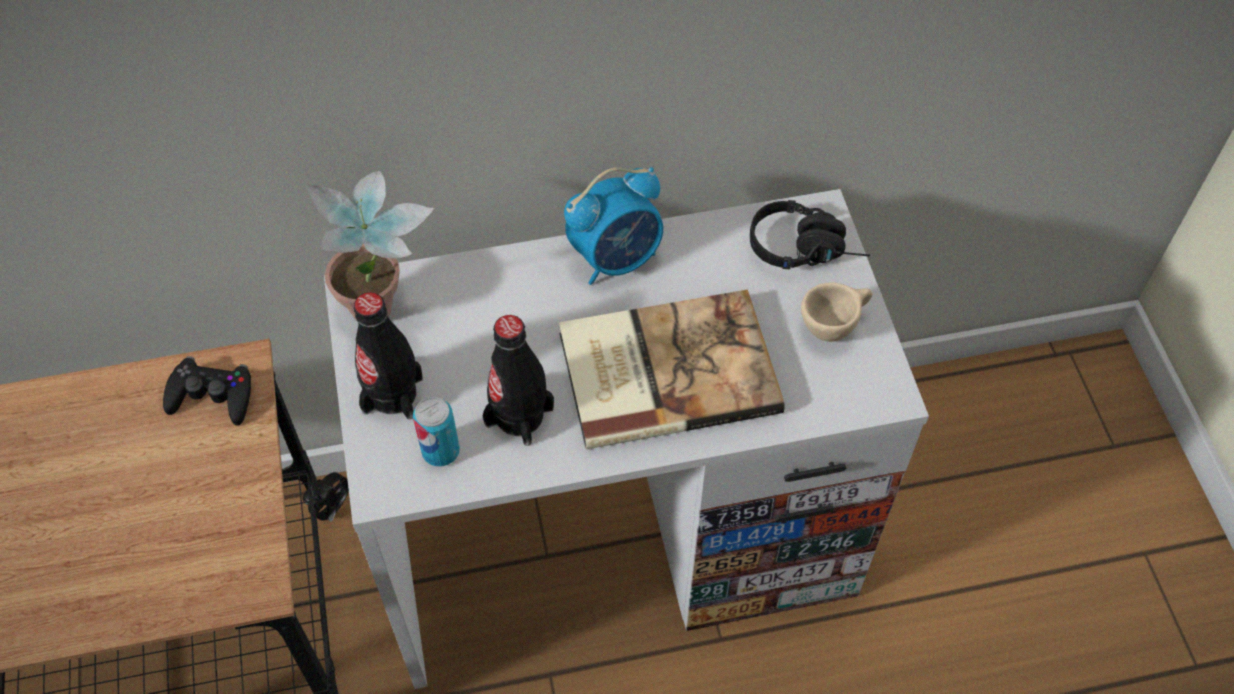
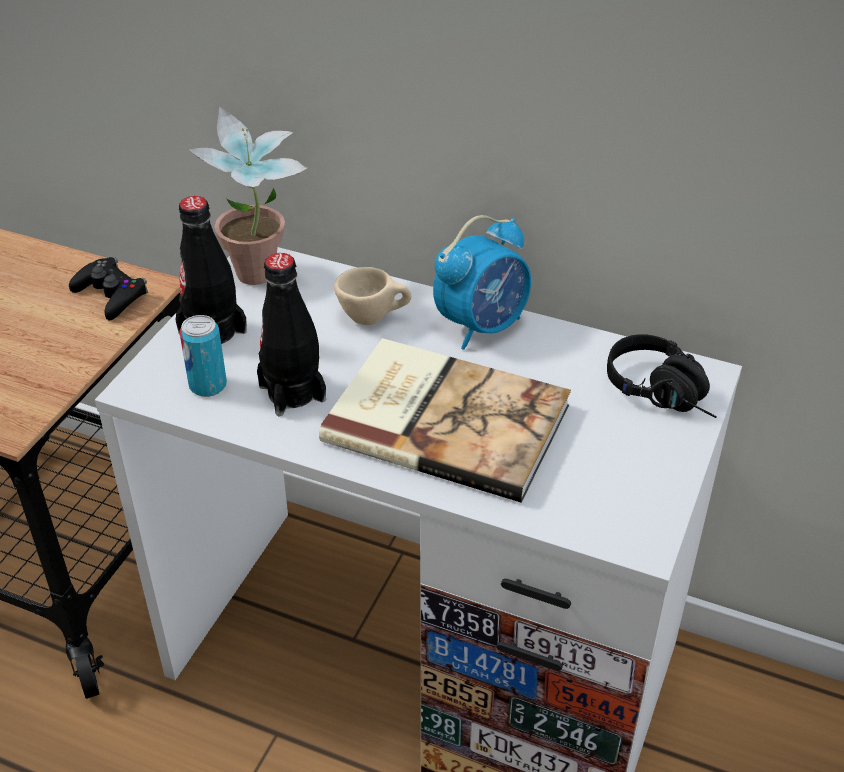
camera: 35 degrees right, 15 degrees down
(616, 258) = (482, 326): alarm clock -> alarm clock turned 45 degrees counterclockwise
(833, 327) = (635, 463): beige cup -> beige cup (373, 318)

